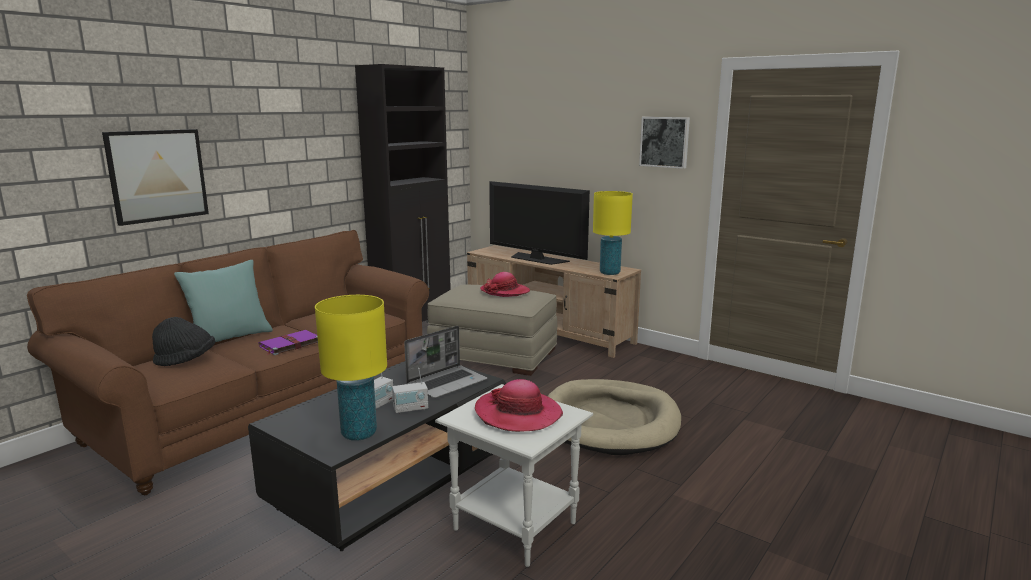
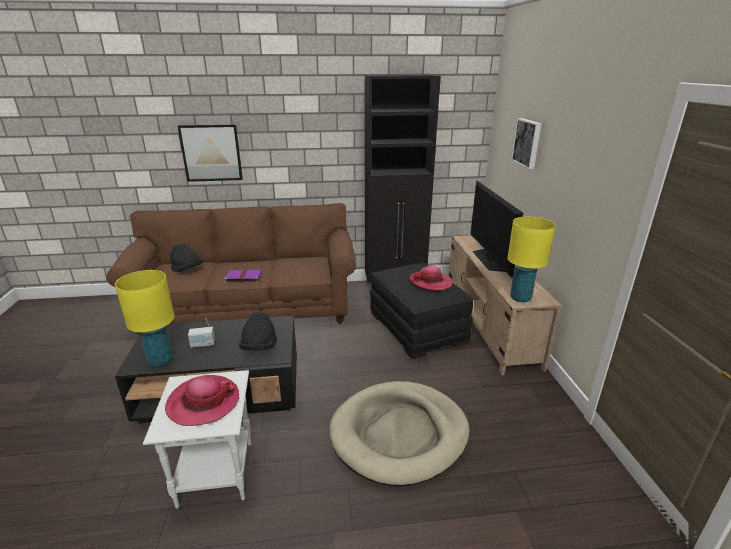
camera: 45 degrees right, 10 degrees up
(230, 338) = (231, 261): turquoise pillow -> none
(411, 409) = (209, 357): radio -> none
(447, 383) = (259, 347): laptop -> black hat
(493, 354) = (416, 327): beige ottoman -> black ottoman
(665, 142) = (605, 178): picture -> picture (527, 142)

